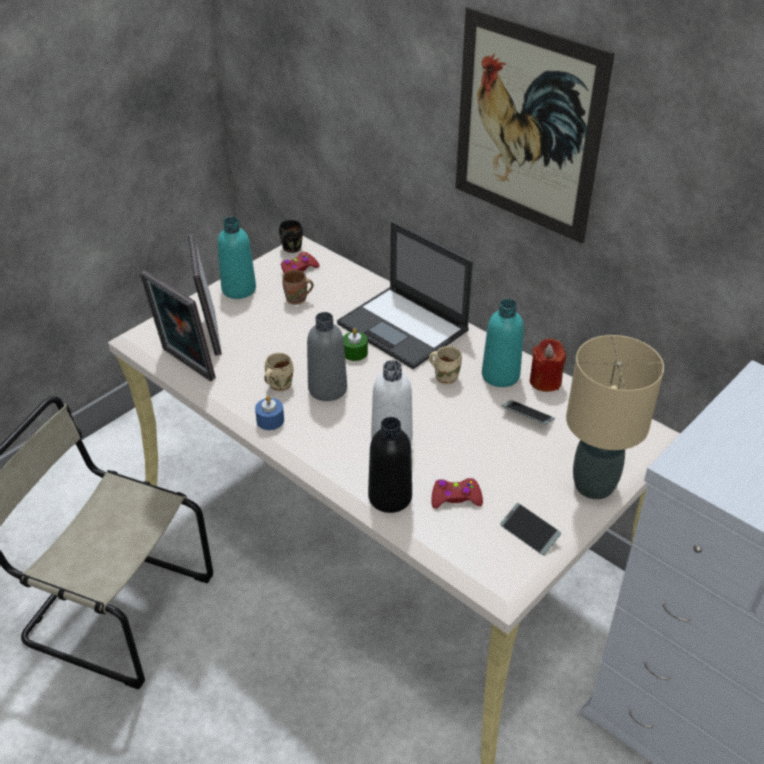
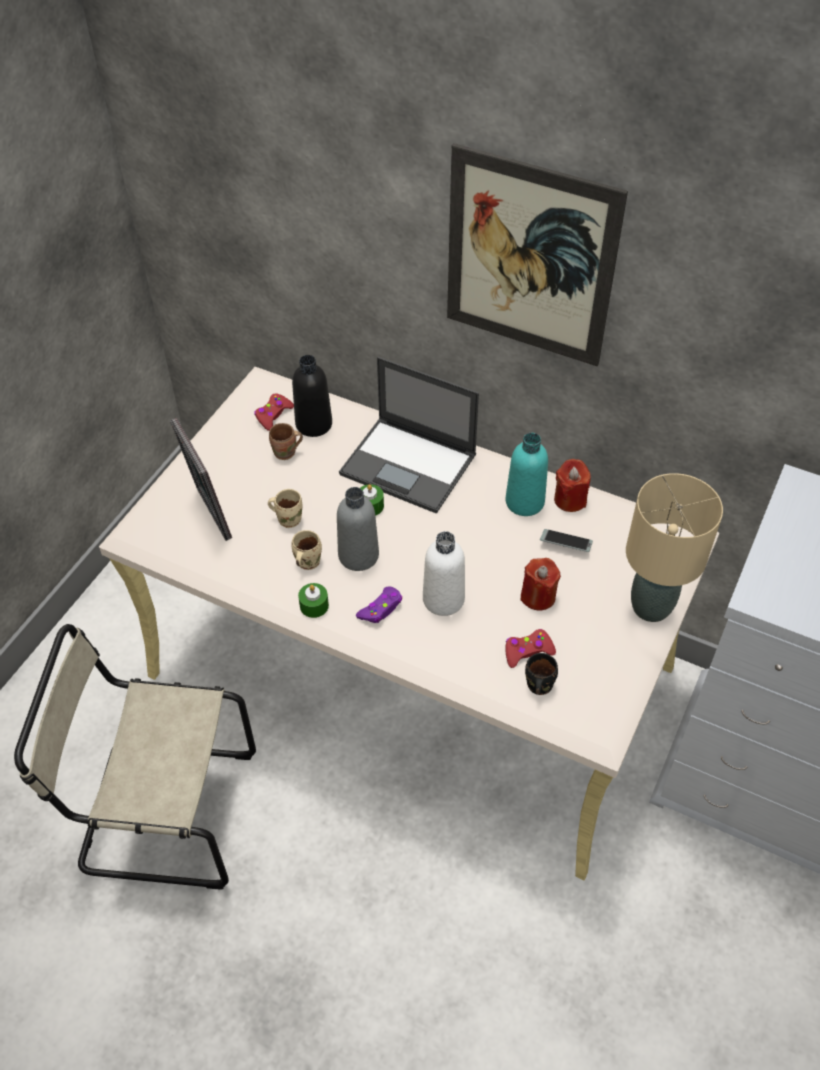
camera: 15 degrees left, 10 degrees up
(185, 366) = (198, 560): picture frame -> none
(239, 289) = (218, 452): turquoise bottle -> none
(270, 420) = (314, 605): blue candle -> green candle
(290, 248) = (253, 389): black mug -> black mug (537, 686)
(330, 435) = (381, 609): none -> purple game controller
(390, 497) = (465, 665): black bottle -> black bottle (314, 424)
(445, 376) = (471, 515): beige mug -> beige mug (288, 518)
(483, 454) = (538, 596): none -> red candle
(529, 533) = (608, 672): phone -> none

